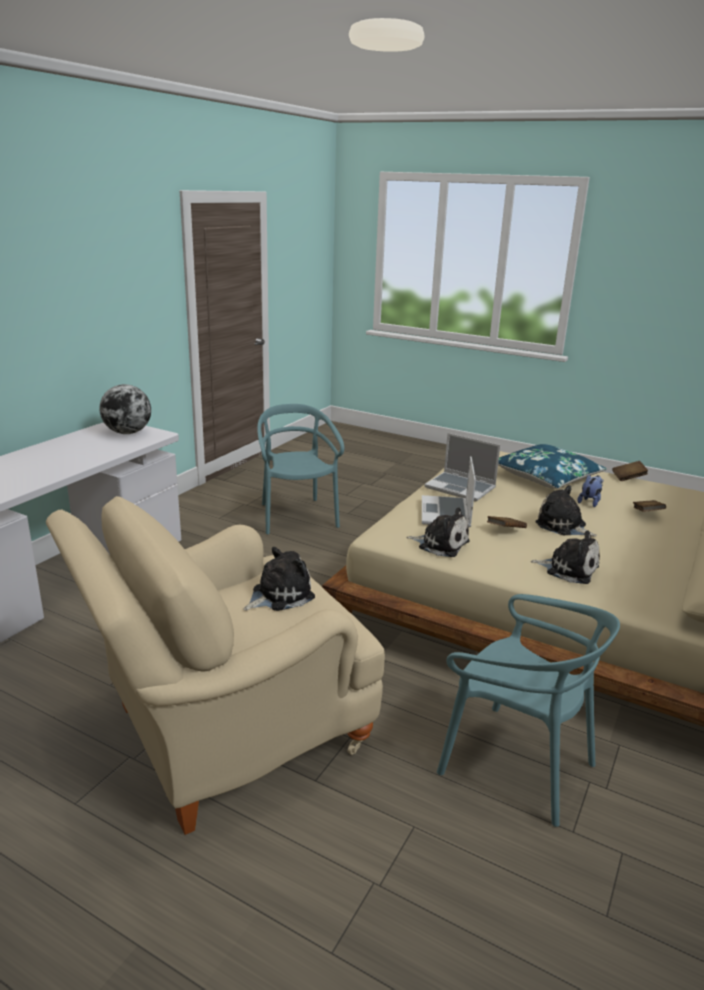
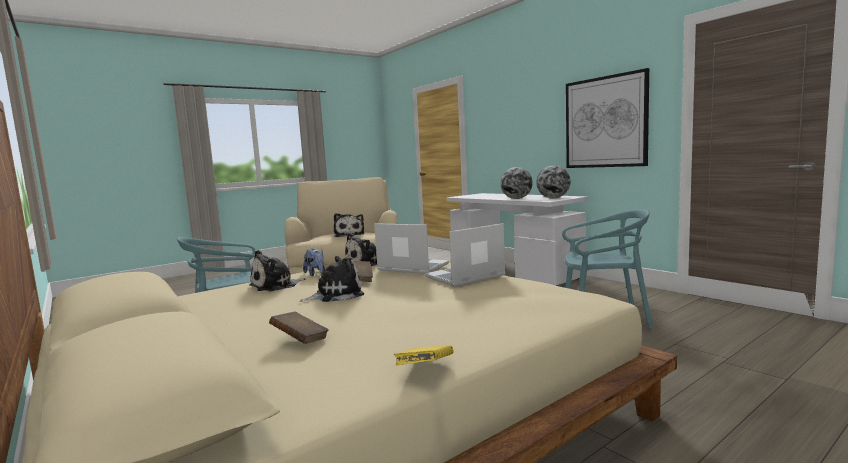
camera: 115 degrees right, 15 degrees down
(106, 452) = (516, 198): none -> globe
(118, 312) = (605, 122): none -> picture
(546, 477) = (467, 311): blue pillow -> none
(590, 502) = (369, 317): plush toy -> plush toy (316, 274)
(628, 478) = (425, 370): brown book -> yellow book

